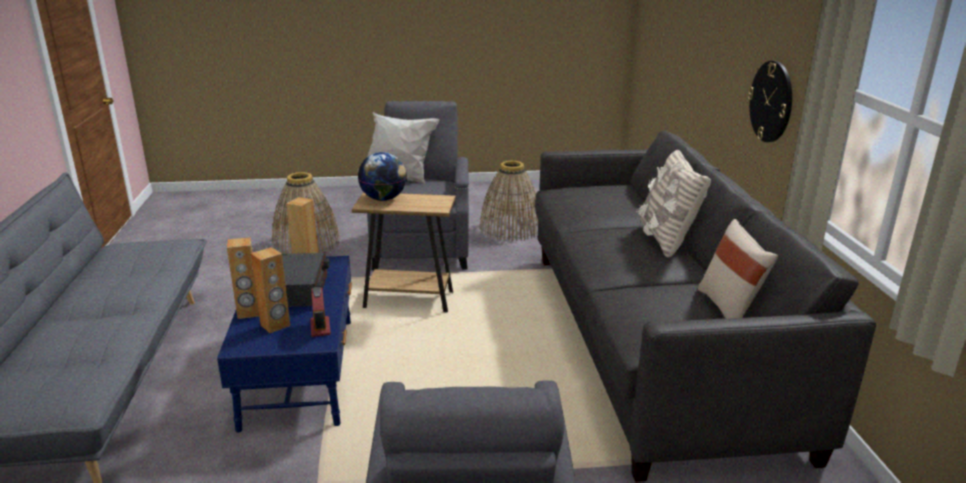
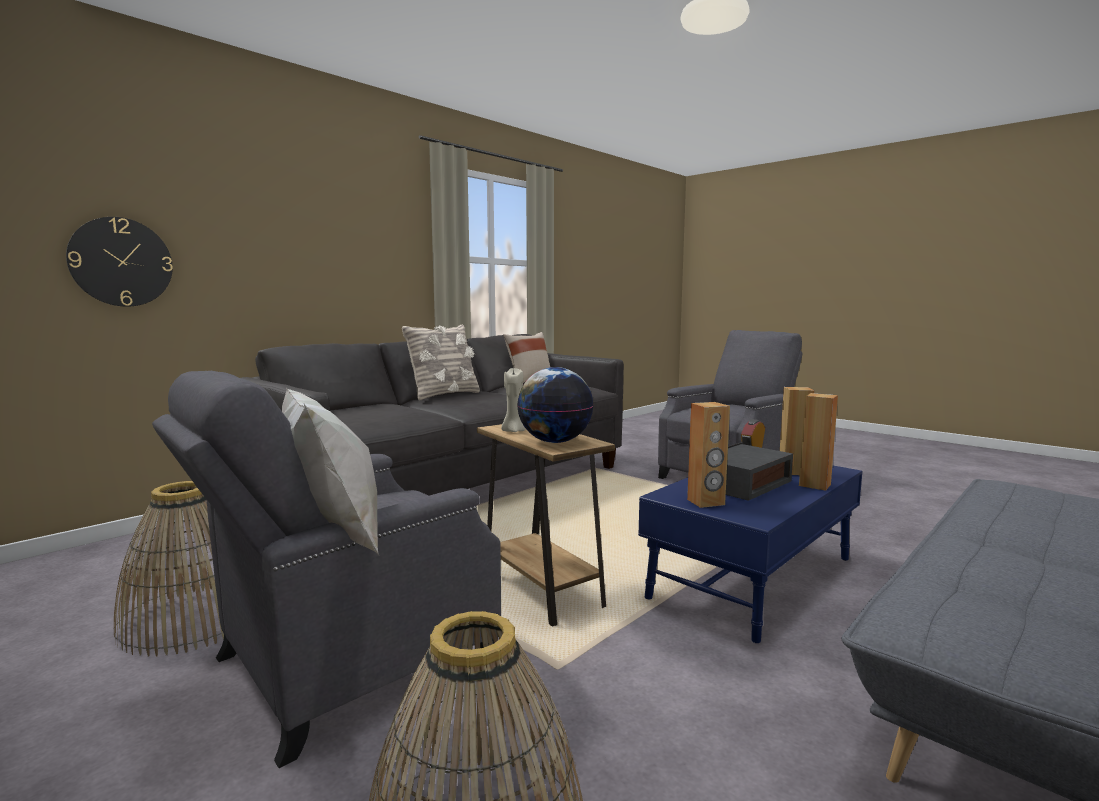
camera: 130 degrees left, 15 degrees down
(426, 198) = (513, 431): none -> beige candle
(771, 101) = (361, 284): wall clock -> wall clock (121, 262)

